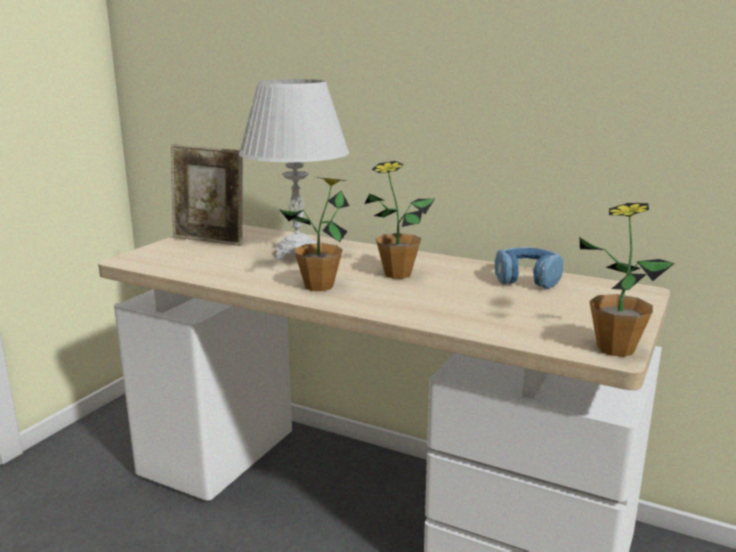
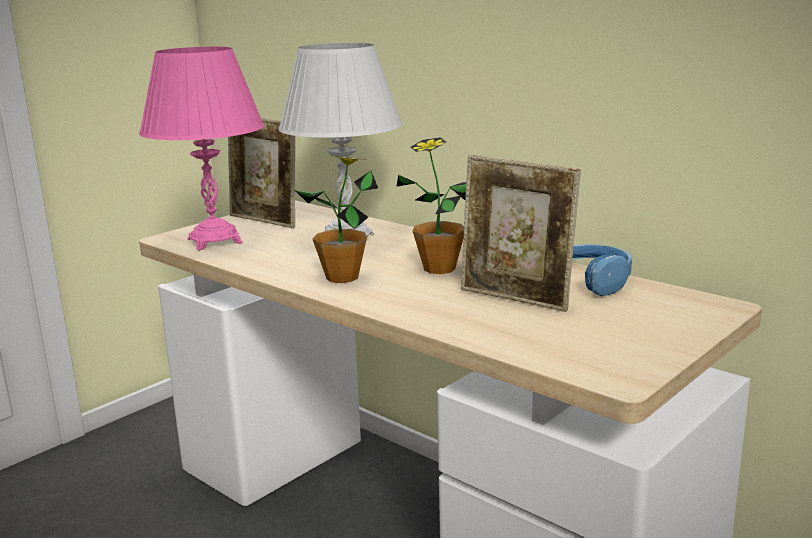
camera: 15 degrees right, 0 degrees up
(175, 260) = (215, 241): none -> pink table lamp
(480, 295) = (516, 299): none -> picture frame
(615, 348) = (628, 372): potted plant -> none

